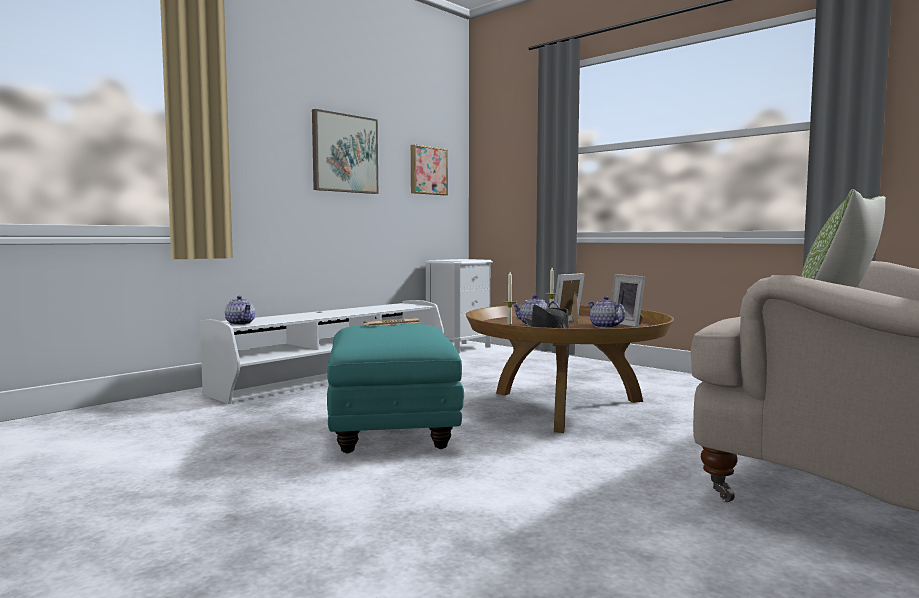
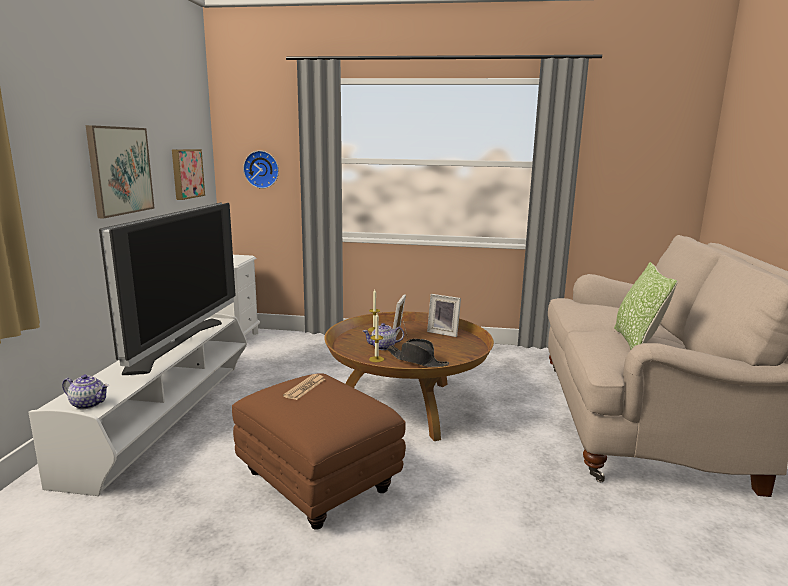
camera: 35 degrees left, 10 degrees up
(359, 311) = (177, 344): none -> television
(393, 431) = (319, 483): turquoise ottoman -> brown ottoman
(508, 169) = (262, 169): none -> wall clock
(604, 327) = (436, 341): teapot -> none

